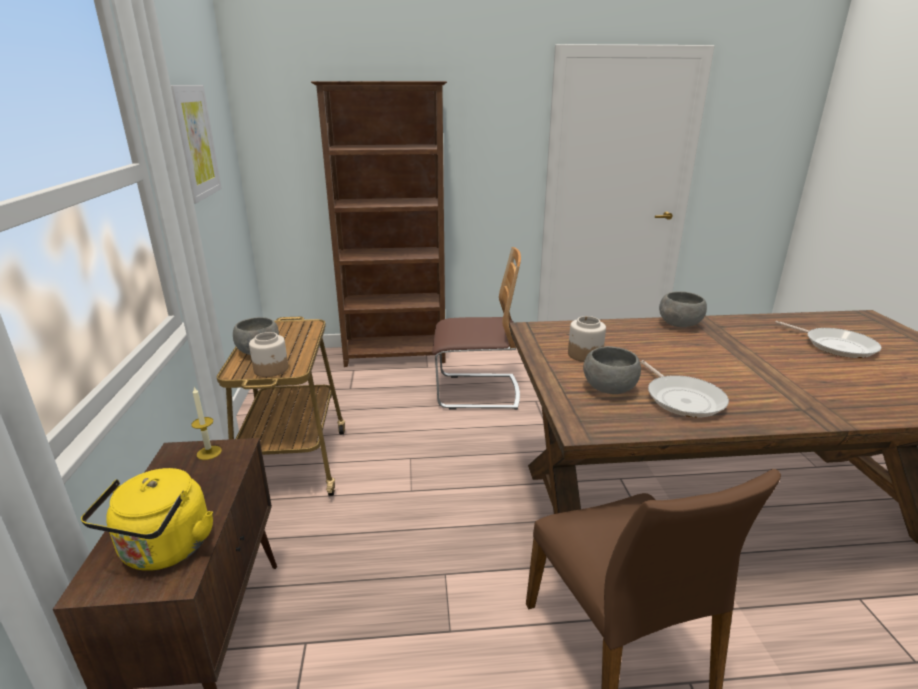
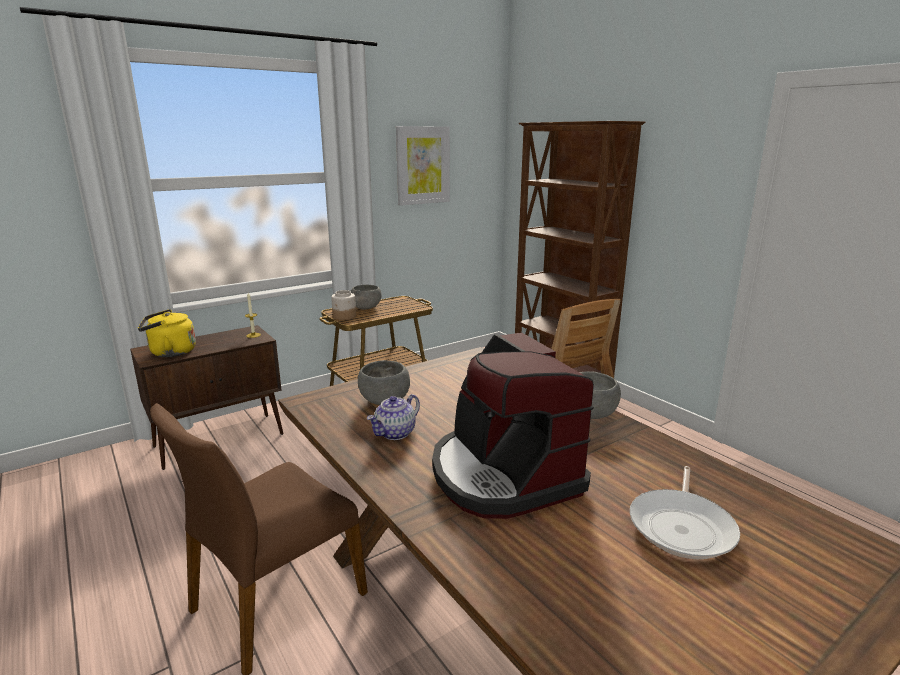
camera: 60 degrees right, 5 degrees down
(584, 354) = (447, 382): jar -> none
(682, 399) = (395, 433): frying pan -> teapot
(766, 375) = (503, 474): none -> coffee machine

